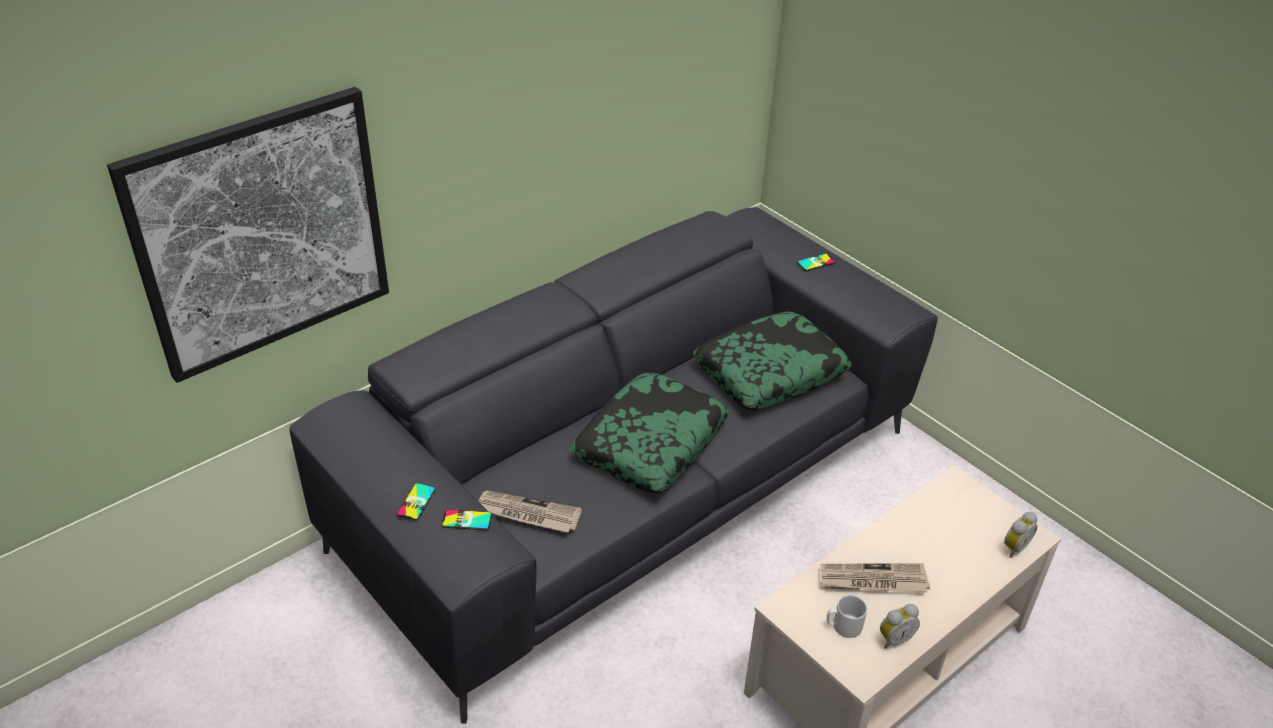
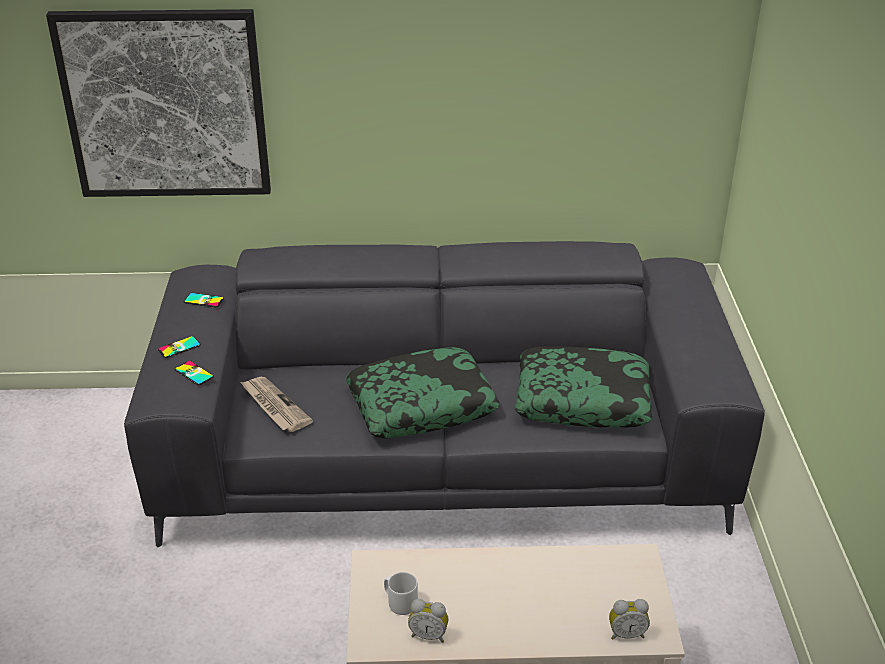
camera: 40 degrees right, 5 degrees down
(815, 262) = (692, 321): phone -> phone (204, 300)
(872, 580) = (466, 586): newspaper -> none

